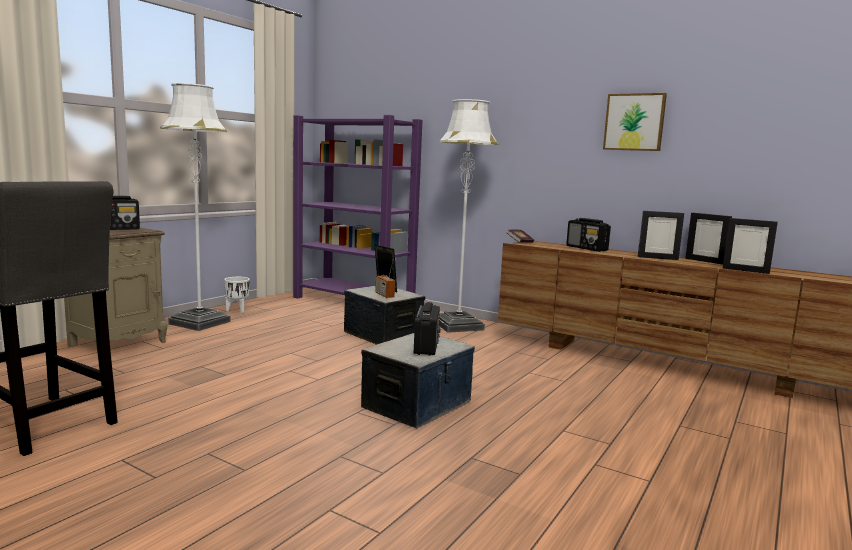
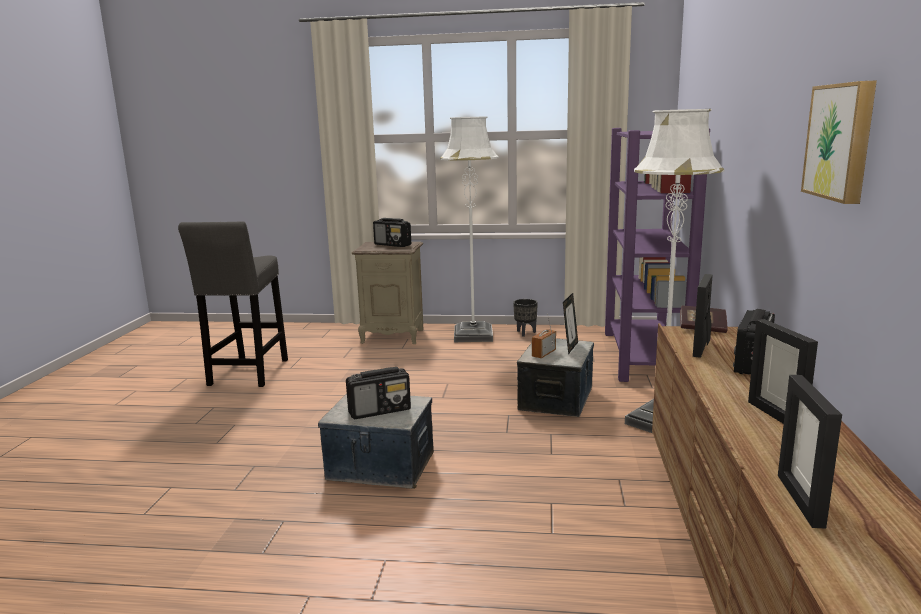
camera: 65 degrees right, 5 degrees up
(237, 310) = (525, 333): white planter -> black planter
(705, 261) = (847, 456): picture frame -> picture frame (701, 348)

